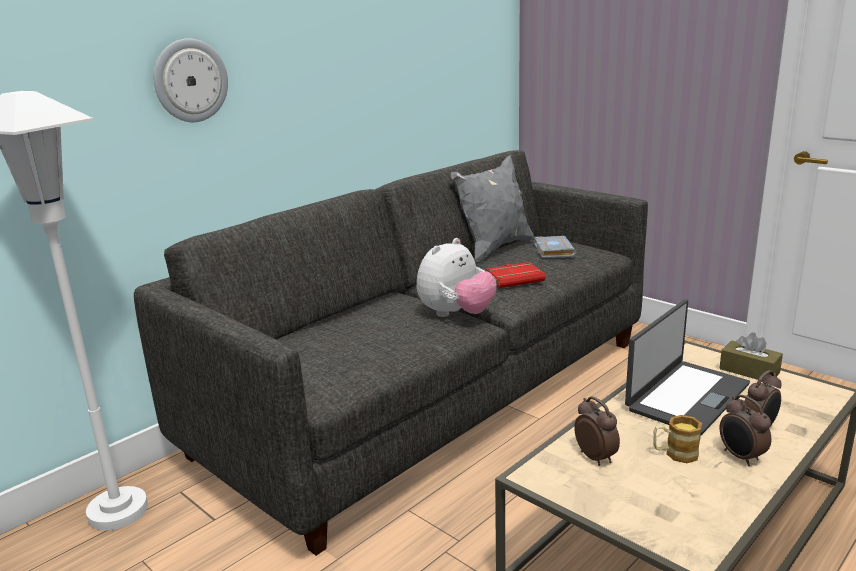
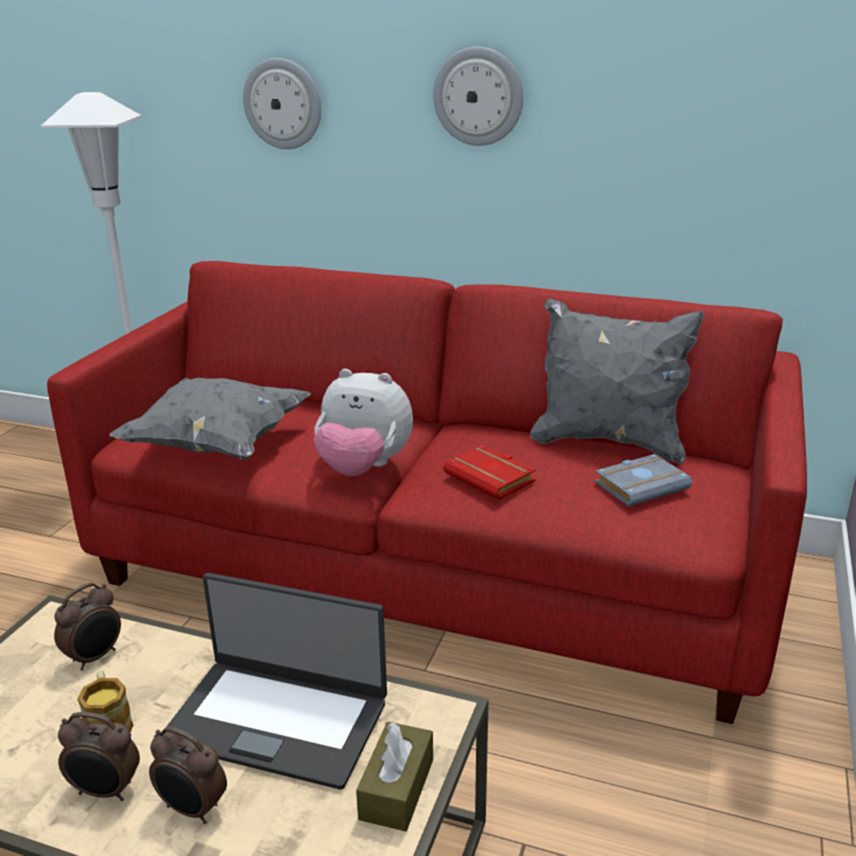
camera: 65 degrees right, 5 degrees up
(336, 54) = (478, 96): none -> wall clock
(373, 355) = (217, 445): none -> grey pillow
(432, 394) = (431, 568): grey sofa -> red sofa
(741, 457) = (106, 791): alarm clock -> alarm clock turned 120 degrees counterclockwise

